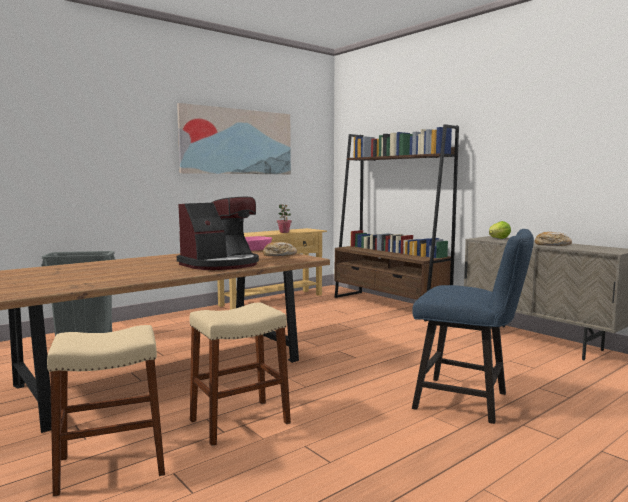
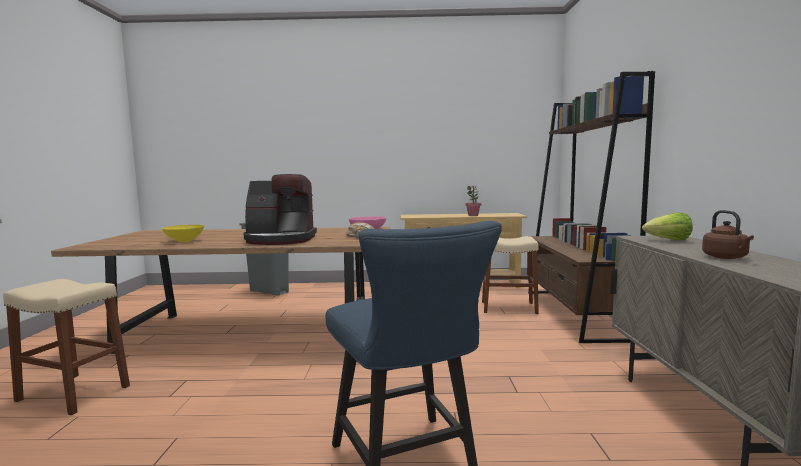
camera: 40 degrees right, 0 degrees up
(117, 276) = (185, 241): none -> yellow bowl
(237, 141) = (432, 123): picture -> none
(239, 421) = (195, 392): beige stool -> beige stool (508, 307)
(552, 245) = (726, 257): bread -> brown kettle

